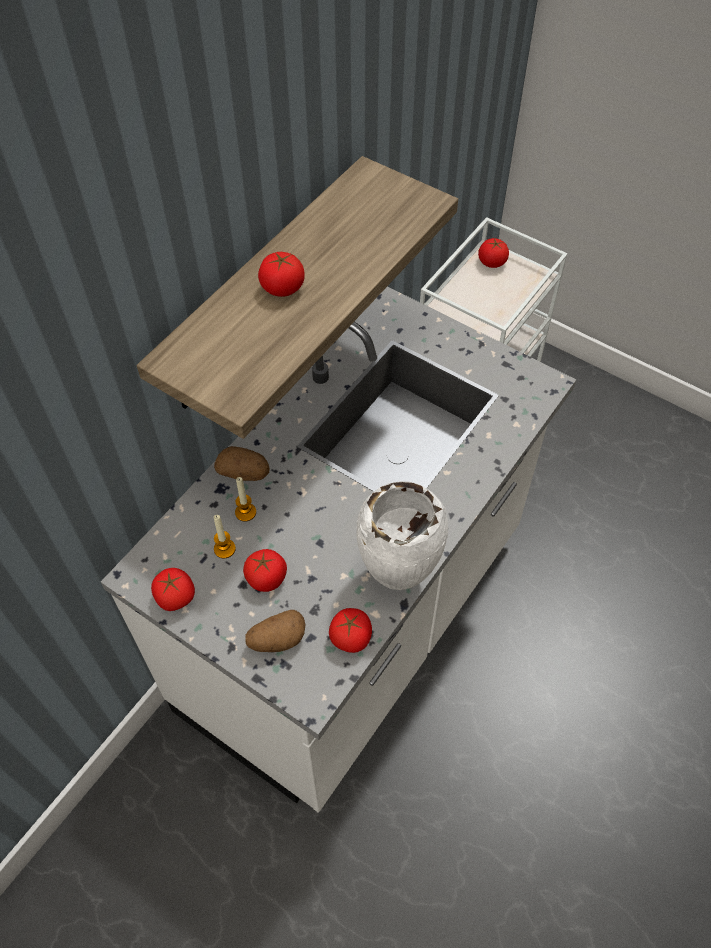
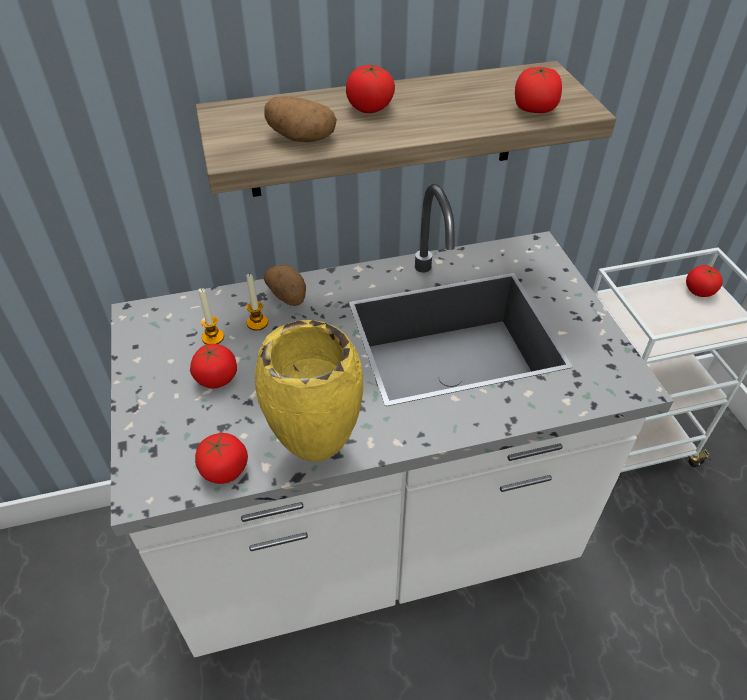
camera: 40 degrees right, 10 degrees down
(175, 597) = (142, 346): tomato -> tomato (534, 109)
(277, 640) = (170, 428): potato -> potato (300, 138)
(397, 579) = (315, 452): white vase -> yellow vase

